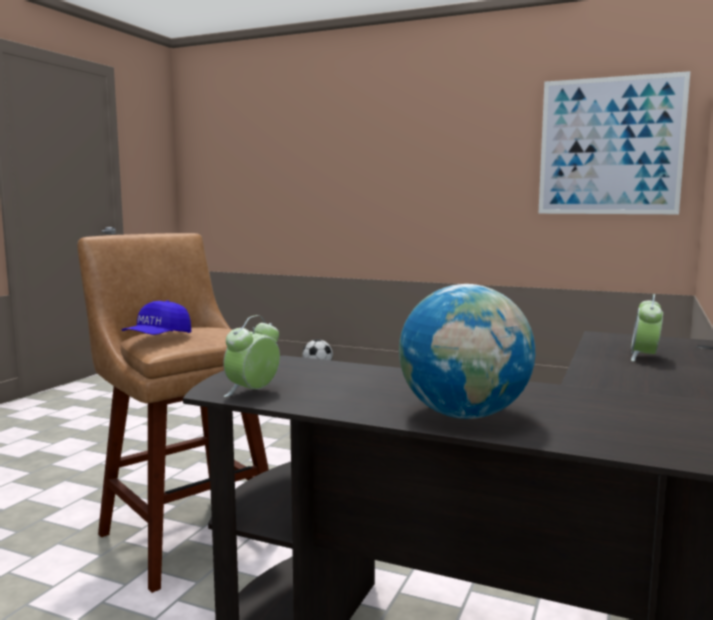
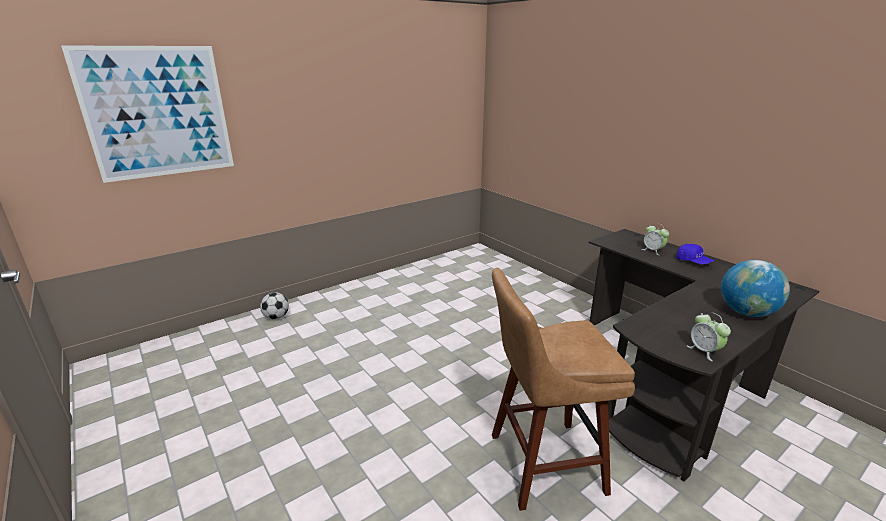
camera: 60 degrees left, 15 degrees up
(158, 338) = (590, 355): blue cap -> blue cap (693, 262)
(610, 146) = (442, 105): picture -> picture (158, 113)

